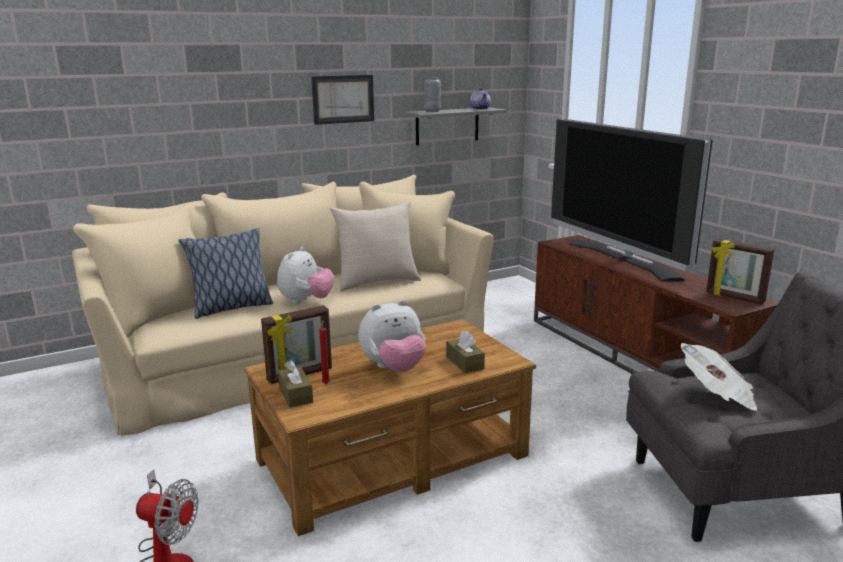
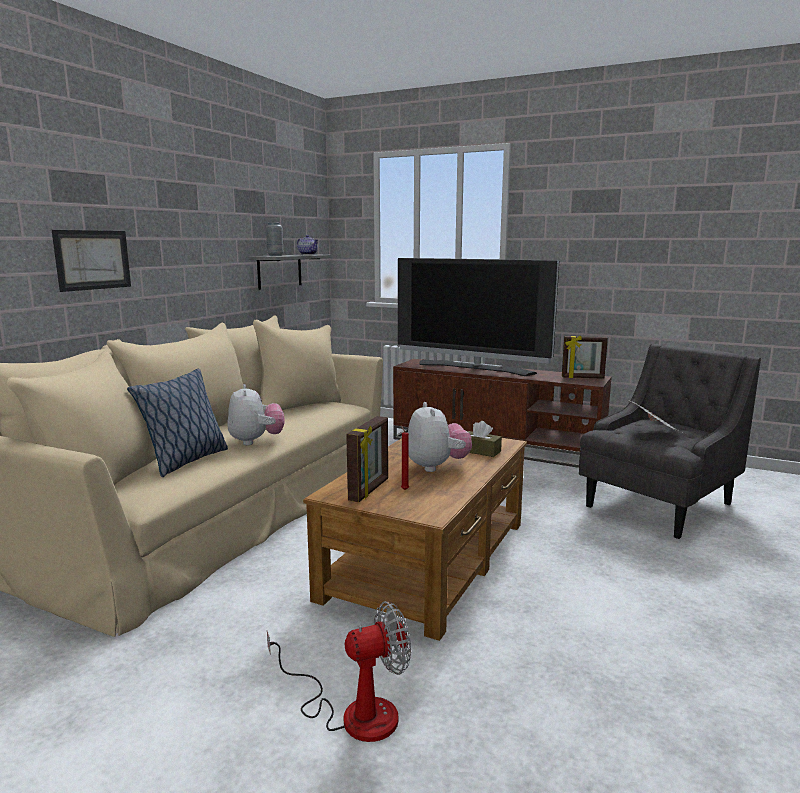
camera: 35 degrees left, 5 degrees down
(295, 395) = (396, 503): brown tissue box -> none
(343, 99) = (200, 241): picture -> picture (92, 260)
(377, 282) = (295, 416): beige pillow -> none
(394, 368) = (437, 467): plush toy -> plush toy turned 45 degrees counterclockwise

